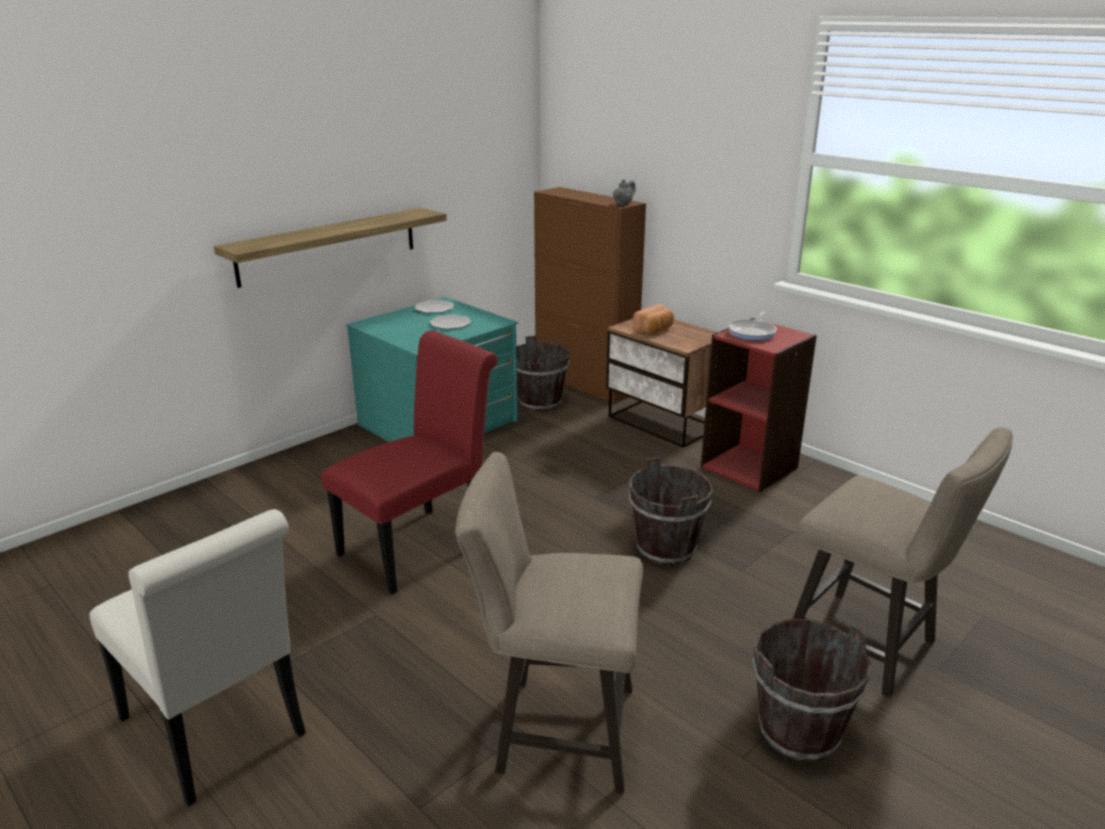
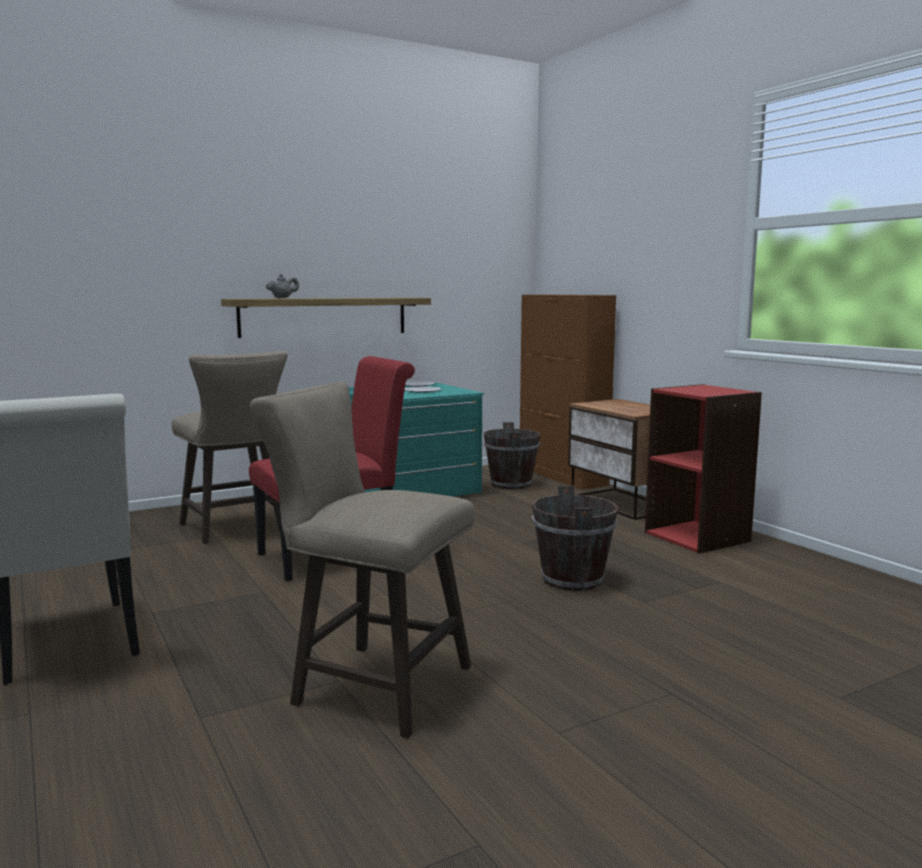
camera: 15 degrees right, 15 degrees down
(623, 204) = (593, 294): grey teapot -> grey teapot (282, 298)
(654, 330) = (613, 406): bread -> none
(752, 332) = (694, 388): frying pan -> none
(798, 731) = (636, 722): brown bucket -> none
(871, 648) = (762, 672): beige stool -> beige stool (236, 529)

